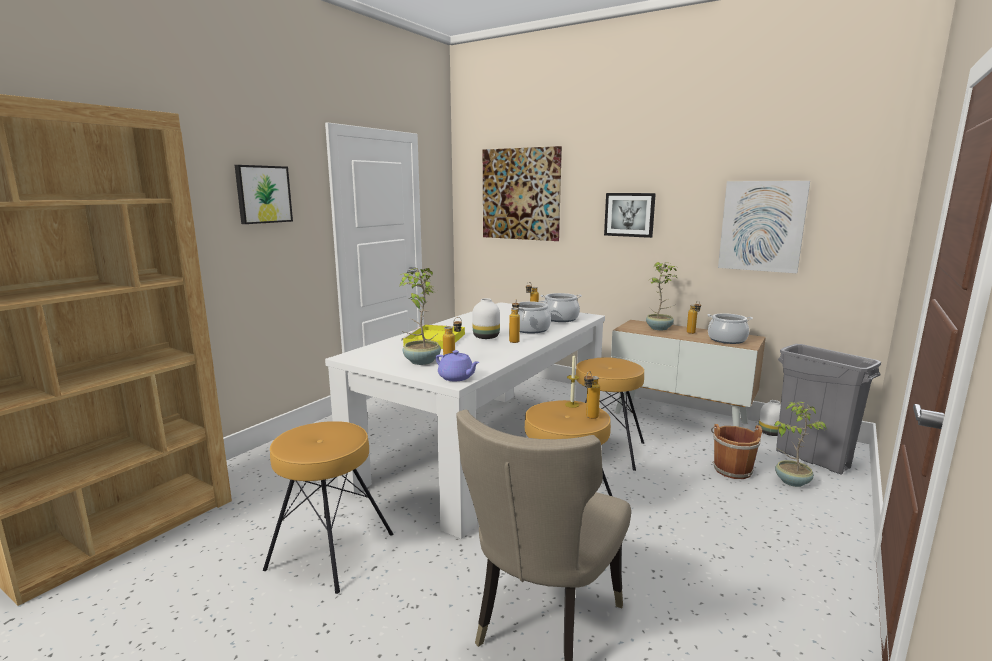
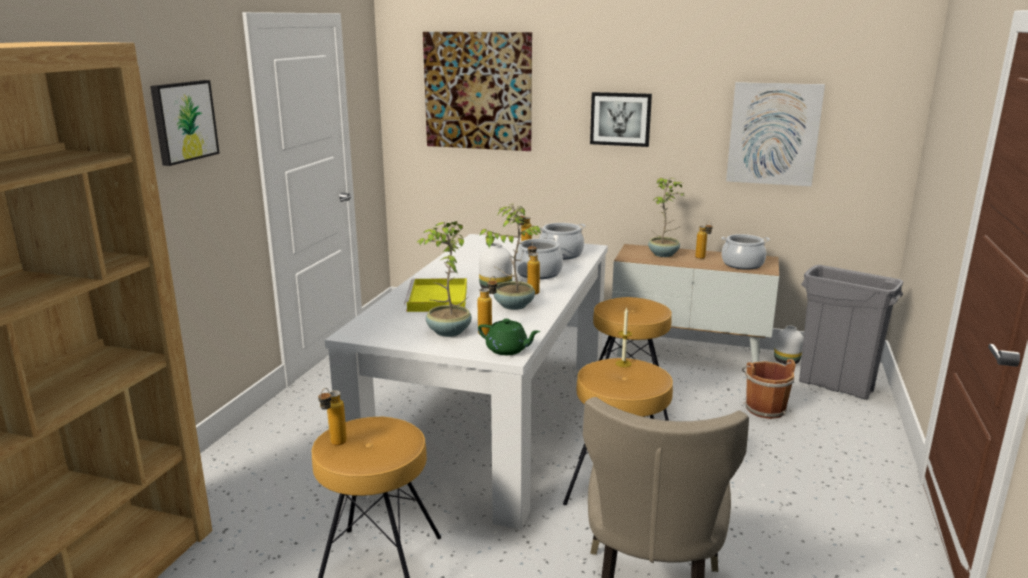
camera: 15 degrees left, 5 degrees up
(456, 378) = (508, 350): purple teapot -> green teapot
(589, 418) = (652, 378): bottle -> bottle (334, 445)
(791, 481) = (824, 413): potted plant -> potted plant (513, 305)

